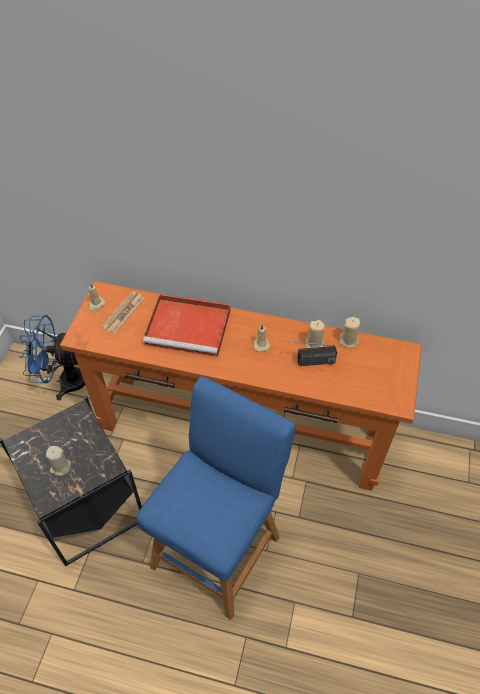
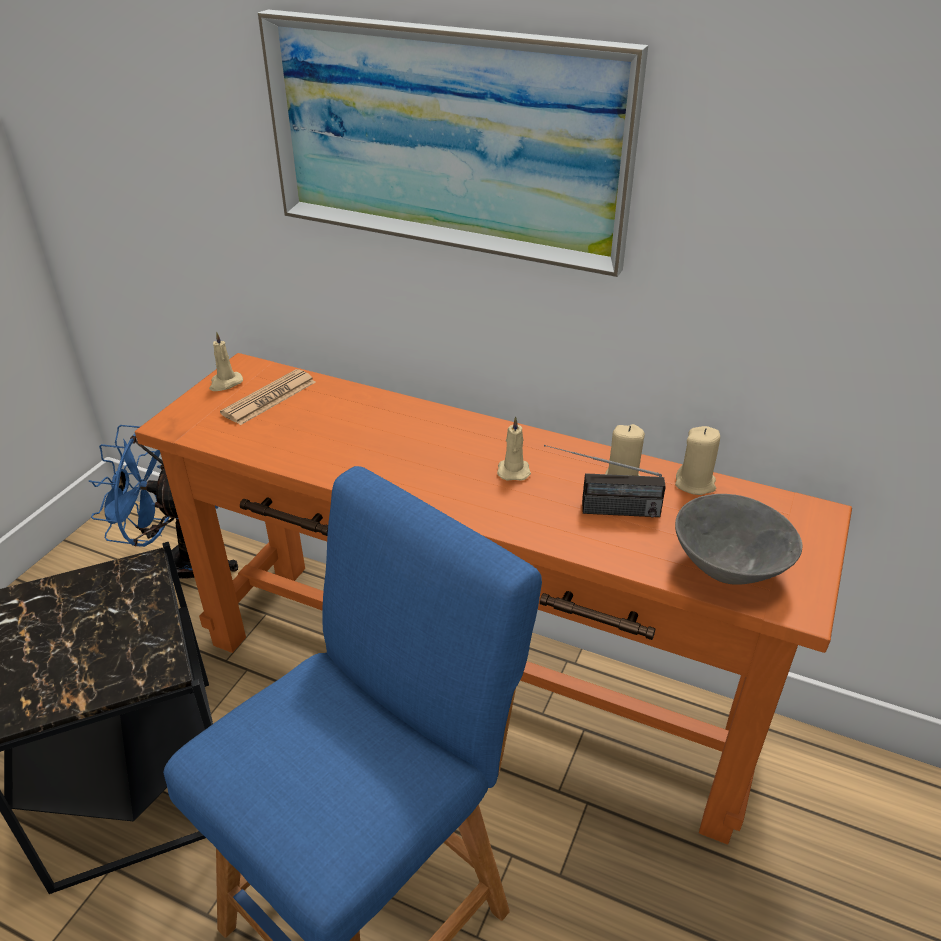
camera: 10 degrees right, 15 degrees down
(60, 467) = (63, 655): beige candle -> none
(190, 327) = (383, 431): red tray -> none
(214, 193) = (445, 139): none -> picture
(368, 389) = (729, 569): none -> grey bowl

